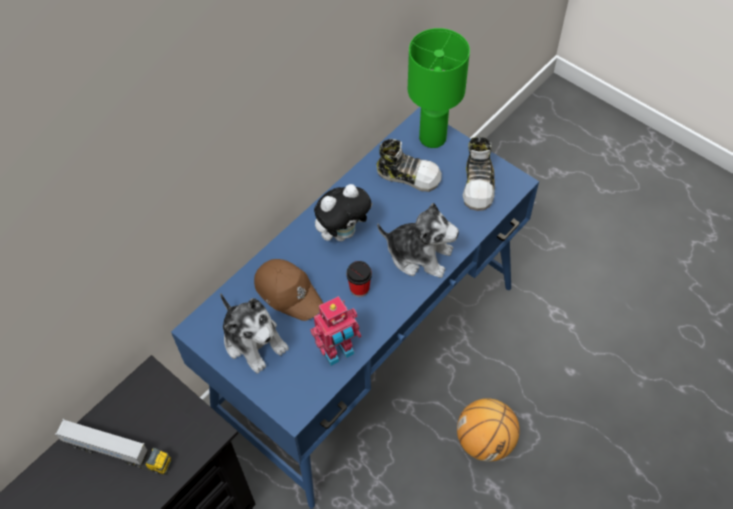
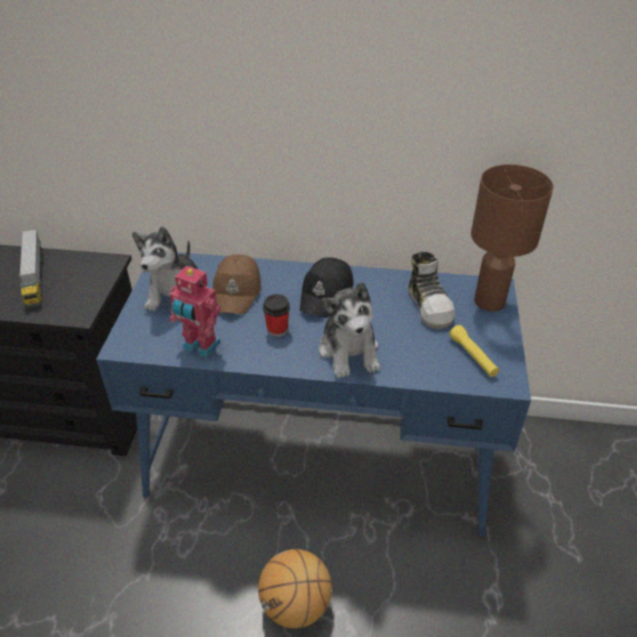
camera: 55 degrees right, 15 degrees down
(343, 232) = (327, 294): plush toy -> black cap
(432, 137) = (490, 301): green table lamp -> brown table lamp
(479, 185) = (473, 356): shoe -> yellow flashlight

